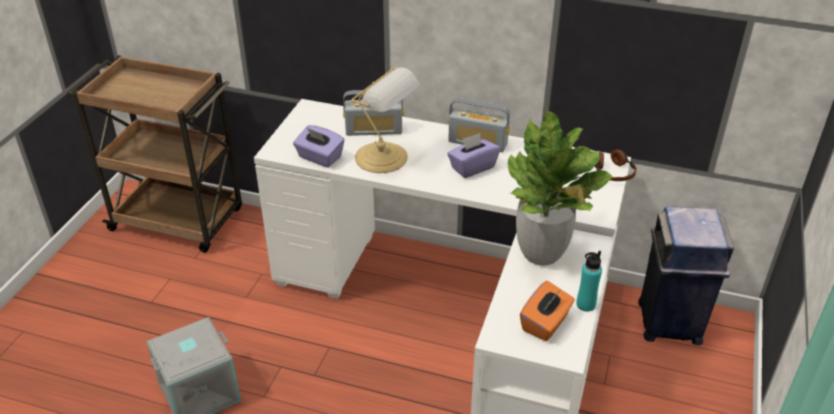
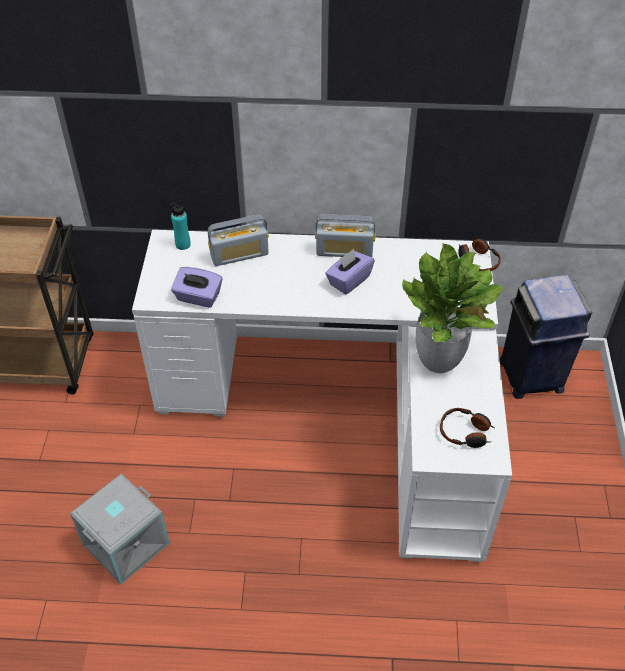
camera: 15 degrees left, 10 degrees up
(384, 158) = (261, 286): table lamp -> none
(545, 323) = (465, 433): orange tissue box -> headphones
(585, 304) = (493, 405): turquoise bottle -> turquoise bottle (183, 244)

